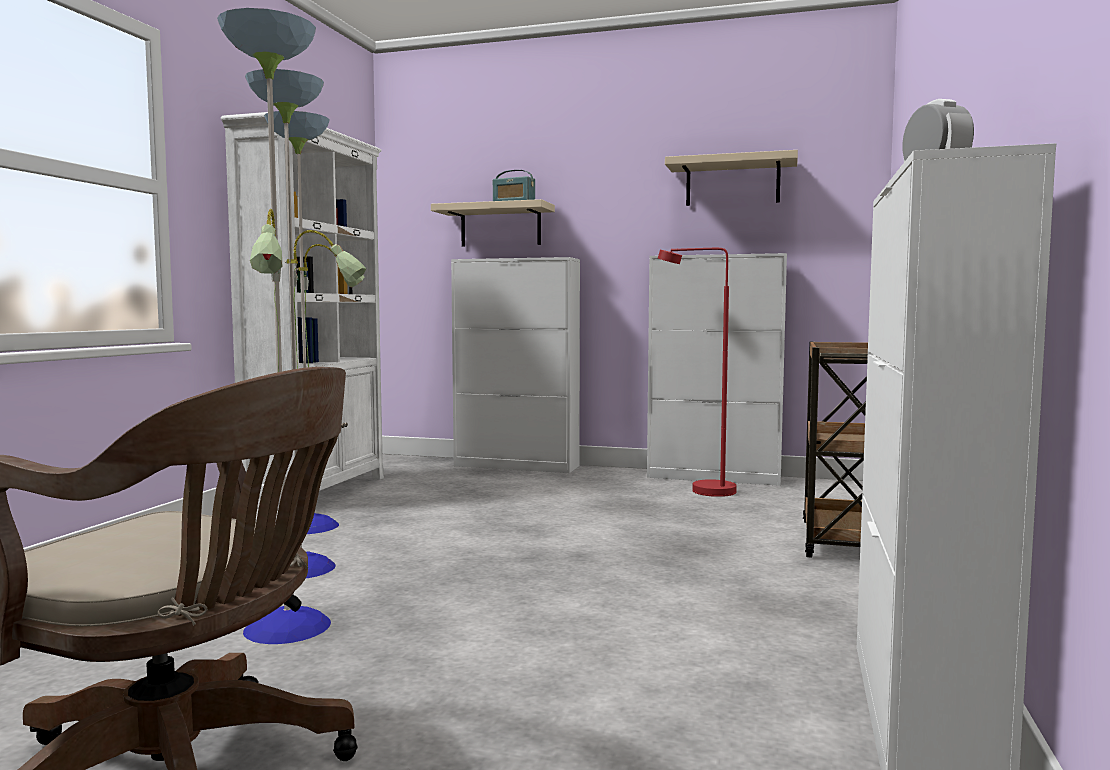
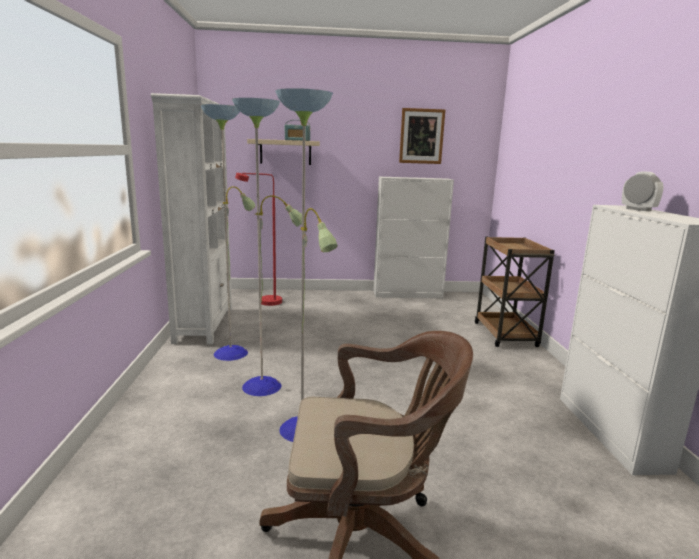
camera: 20 degrees left, 10 degrees up
(517, 466) = (299, 293): white cabinet -> none
(701, 490) = (410, 305): red floor lamp -> red floor lamp (264, 301)
(732, 183) = (421, 136): beige shelf -> picture

